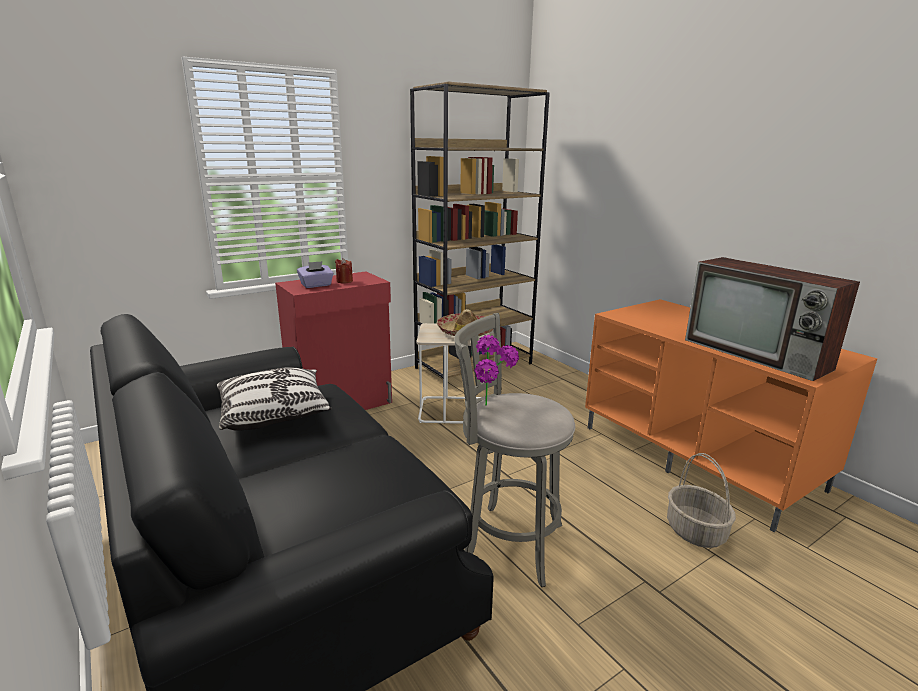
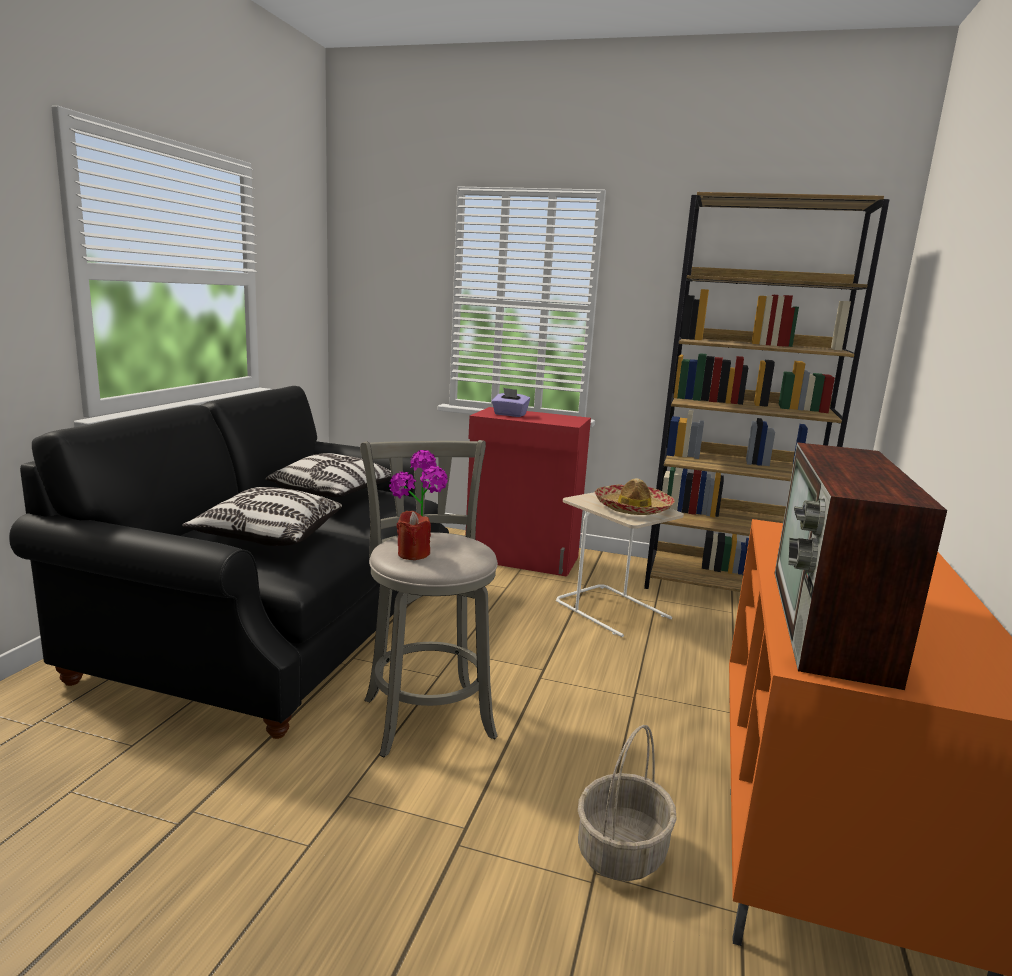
camera: 50 degrees right, 5 degrees down
(344, 281) = (541, 418): red candle -> red candle (413, 554)
(347, 478) = (268, 537): none -> pillow

